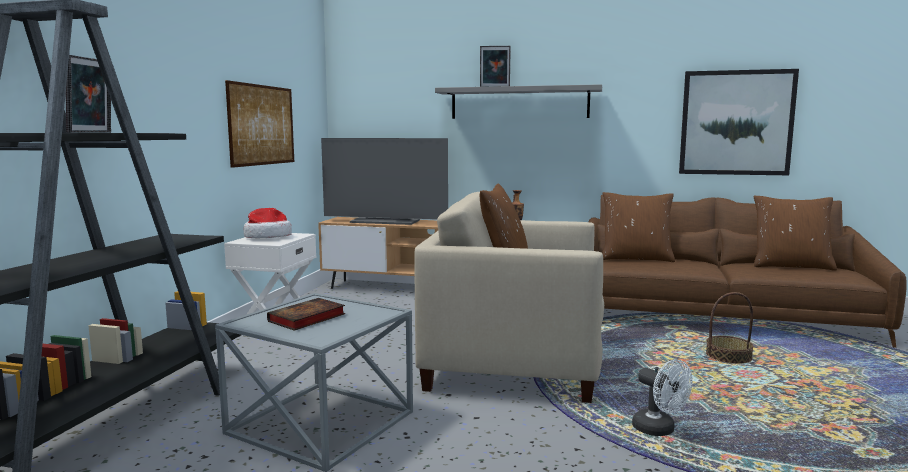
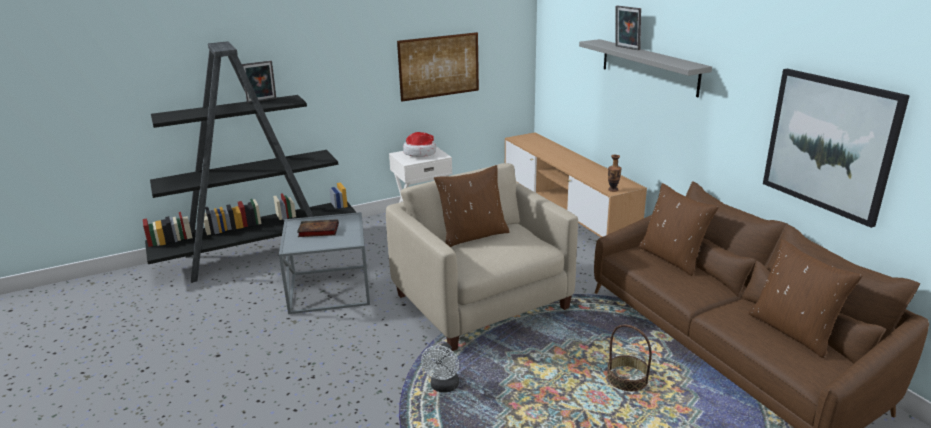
camera: 50 degrees right, 15 degrees up
(386, 221) = (547, 149): television -> none

